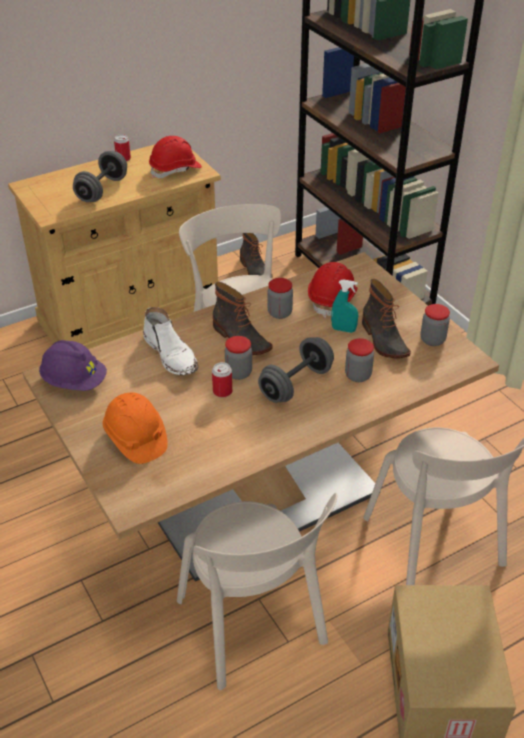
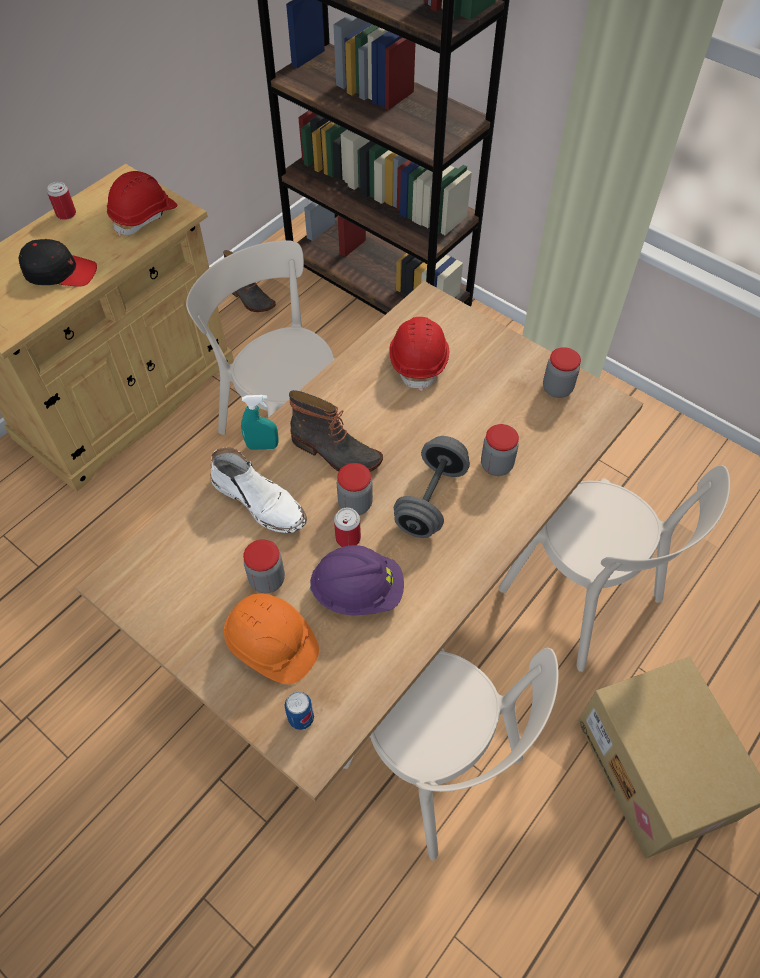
camera: 20 degrees left, 15 degrees up
(74, 381) = (152, 581): purple hard hat -> purple hard hat (358, 591)
(102, 190) = (60, 271): grey dumbbell -> black cap
(133, 485) = (301, 718): none -> can
(279, 313) = (365, 399): jar -> jar (267, 580)
(343, 329) = (451, 402): turquoise spray bottle -> turquoise spray bottle (262, 446)
(383, 340) = (502, 405): boot -> none

